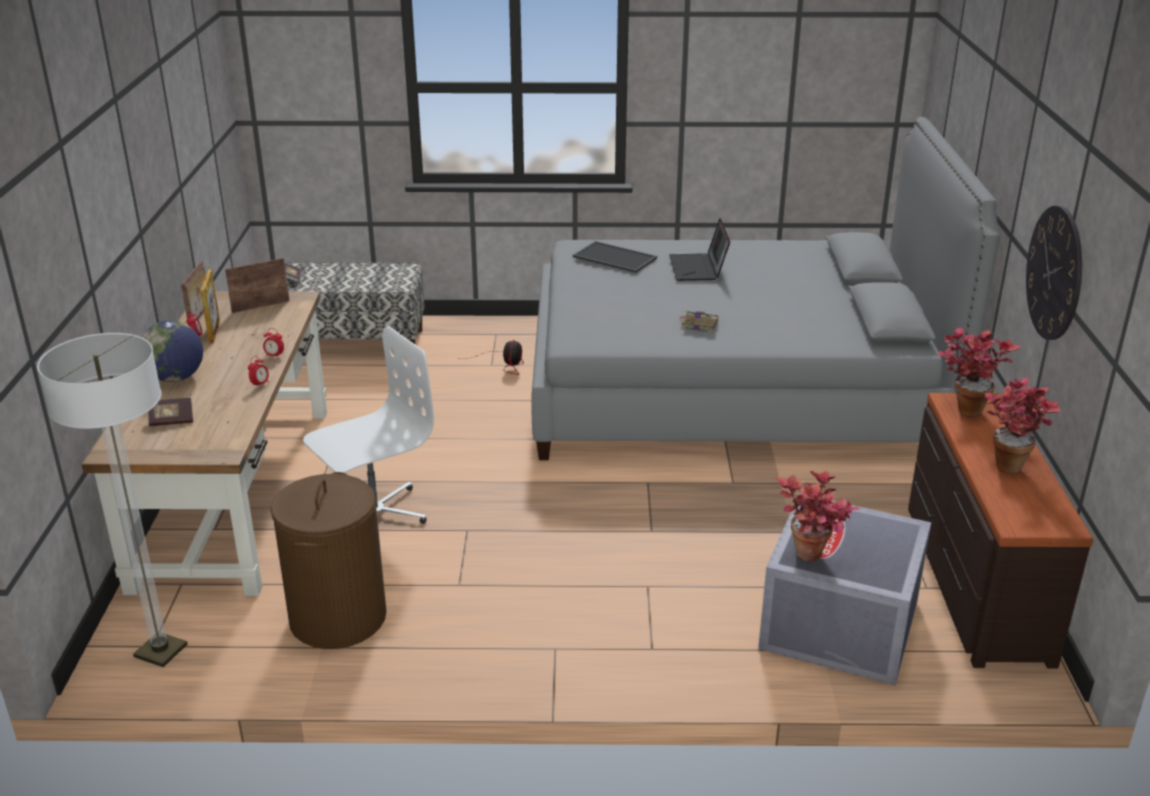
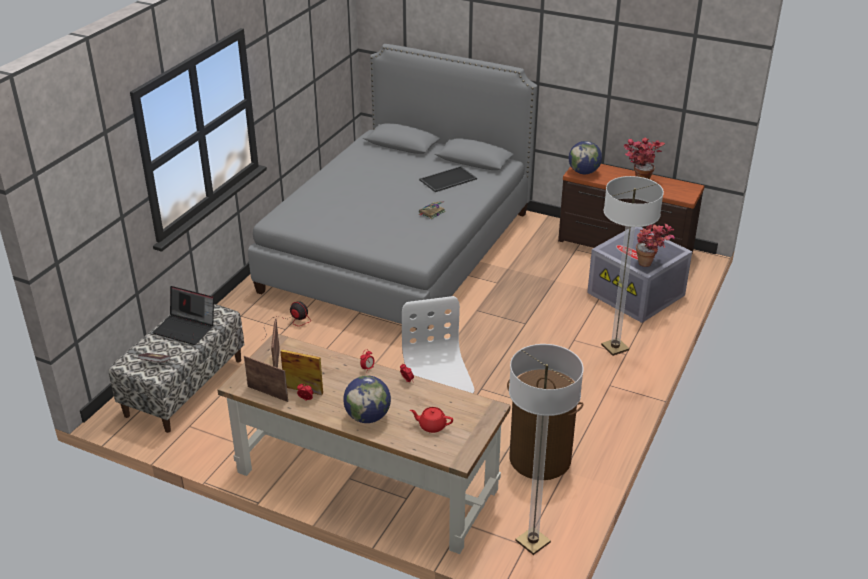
camera: 65 degrees left, 5 degrees up
(171, 420) = (432, 426): book -> red teapot
(613, 258) = (314, 212): tray -> tray (448, 180)
(660, 633) = (615, 347): none -> floor lamp
(698, 268) = (358, 190): laptop -> laptop (186, 328)
(964, 407) = (583, 172): potted plant -> globe
(1054, 273) = (605, 87): wall clock -> none

